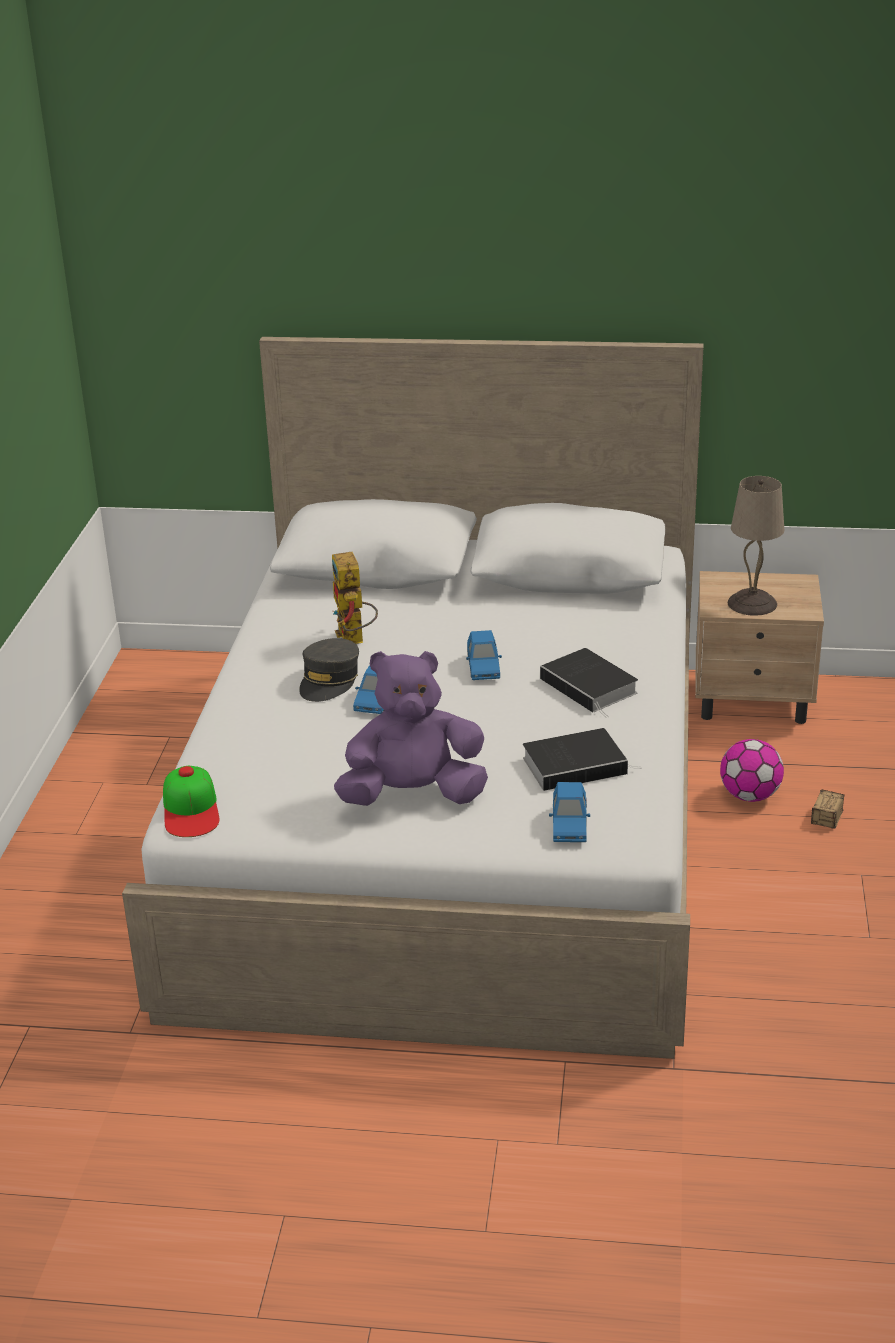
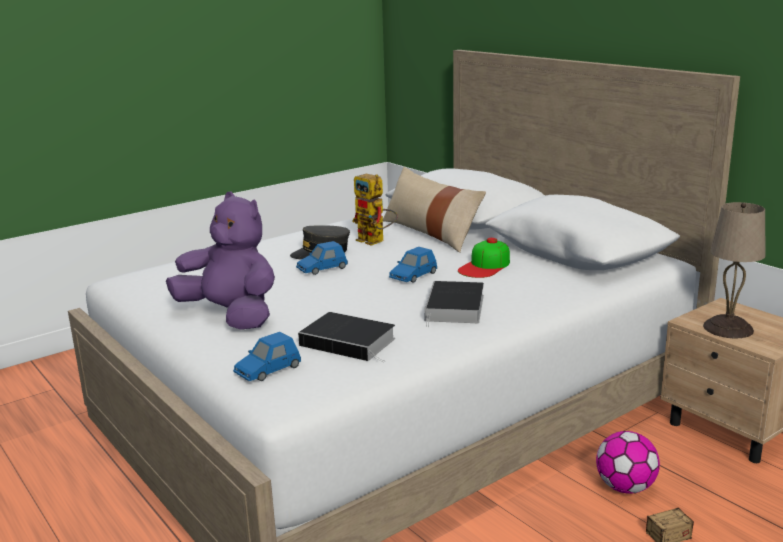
camera: 45 degrees right, 10 degrees down
(191, 809) = (133, 277): cap -> cap (485, 266)
(354, 640) = (376, 241): toy robot -> toy robot turned 75 degrees counterclockwise
(388, 605) = (430, 233): none -> beige pillow

